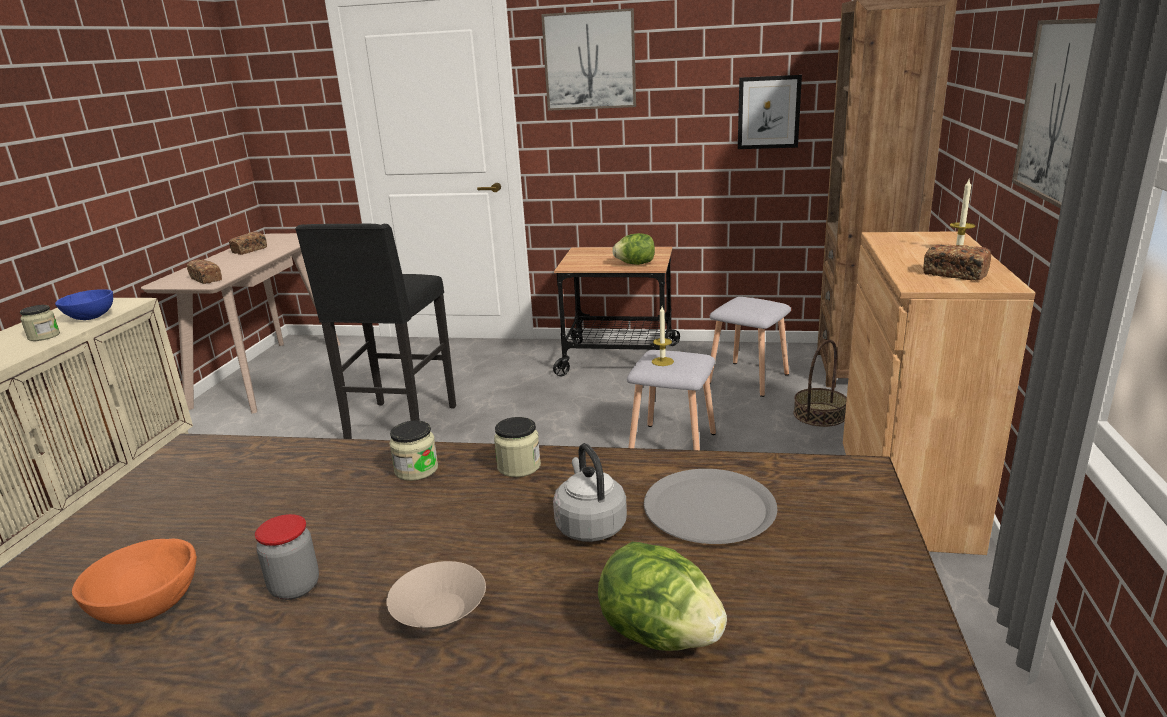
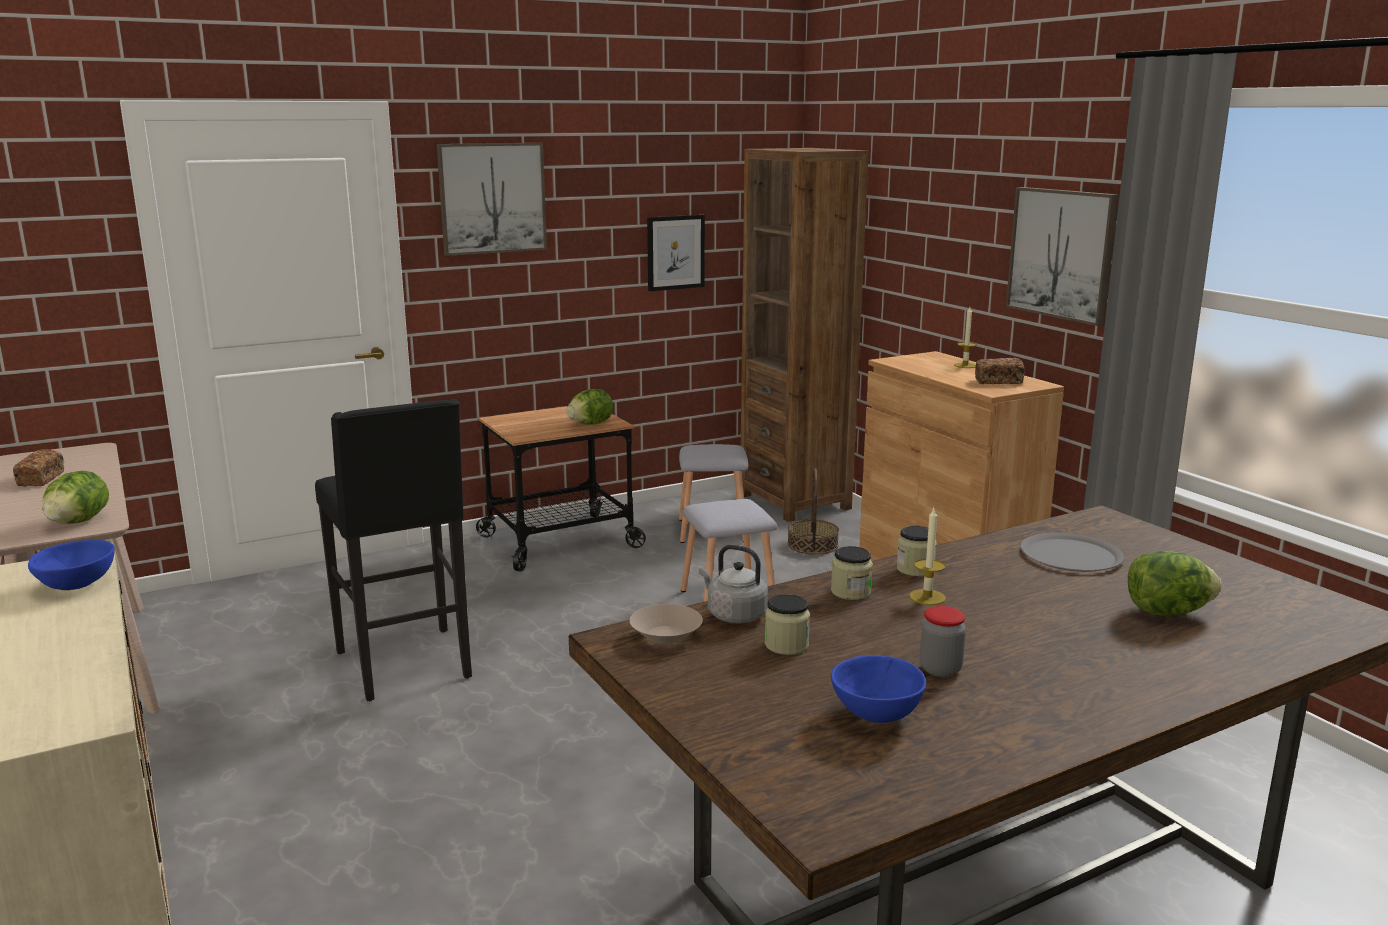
camera: 40 degrees left, 5 degrees down
(44, 336) = (66, 617): jar -> jar (786, 645)
(147, 608) = (874, 715): orange bowl -> blue bowl
(206, 279) = (78, 522): bread -> lettuce
(440, 613) = (1051, 646): beige bowl -> beige bowl (666, 637)
(589, 525) = (1030, 583): grey kettle -> grey kettle (734, 615)
(662, 361) = (724, 511): candle -> candle (927, 597)

